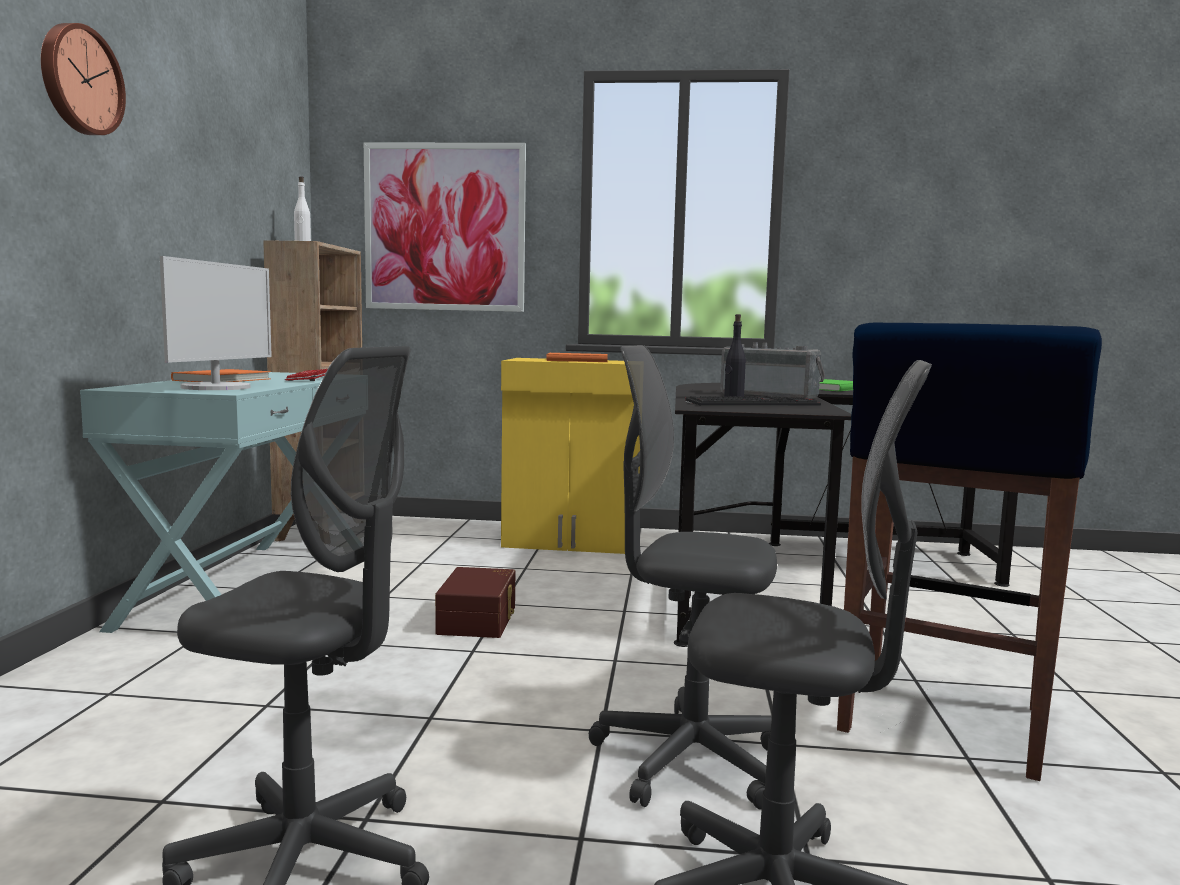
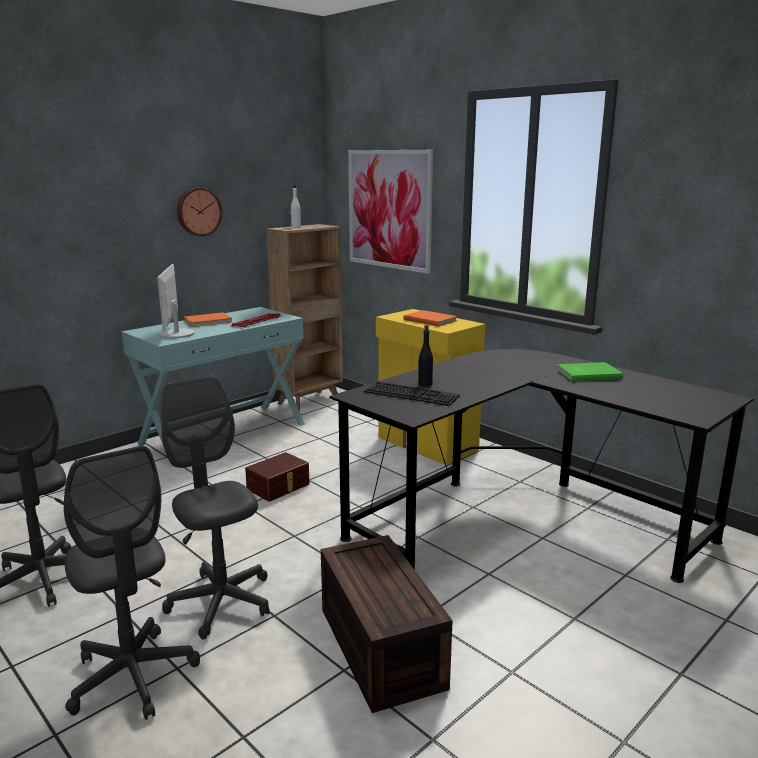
camera: 40 degrees right, 10 degrees up
(79, 80) = (121, 176): wall clock -> wall clock (198, 211)
(217, 387) = (176, 334): monitor -> monitor turned 120 degrees clockwise
(770, 395) = (476, 382): radio -> none
(941, 721) = (377, 646): blue stool -> brown storage box

